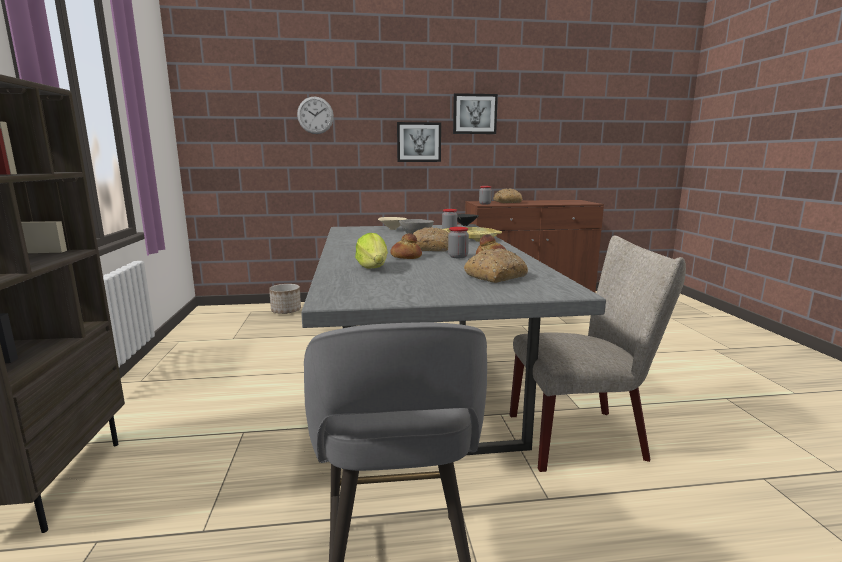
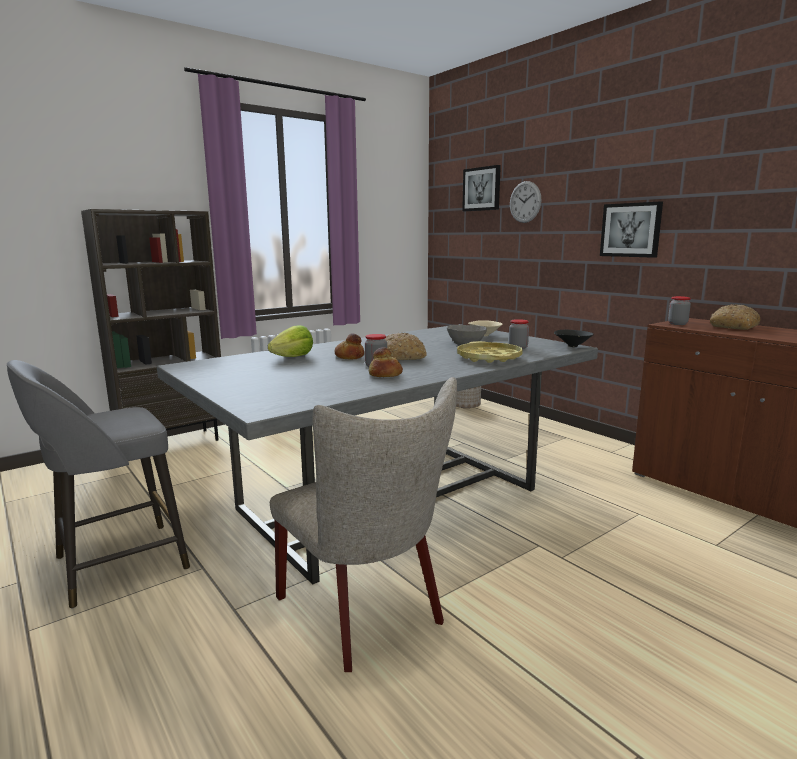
camera: 60 degrees right, 0 degrees up
(474, 114) = (717, 185): picture -> picture (482, 189)
(495, 276) = (301, 385): bread -> none

